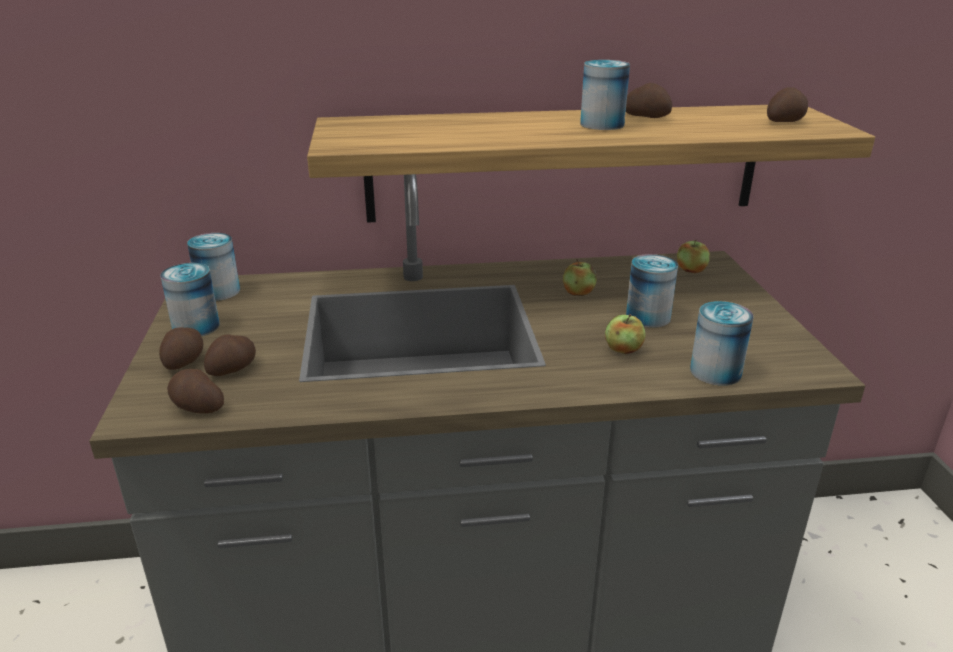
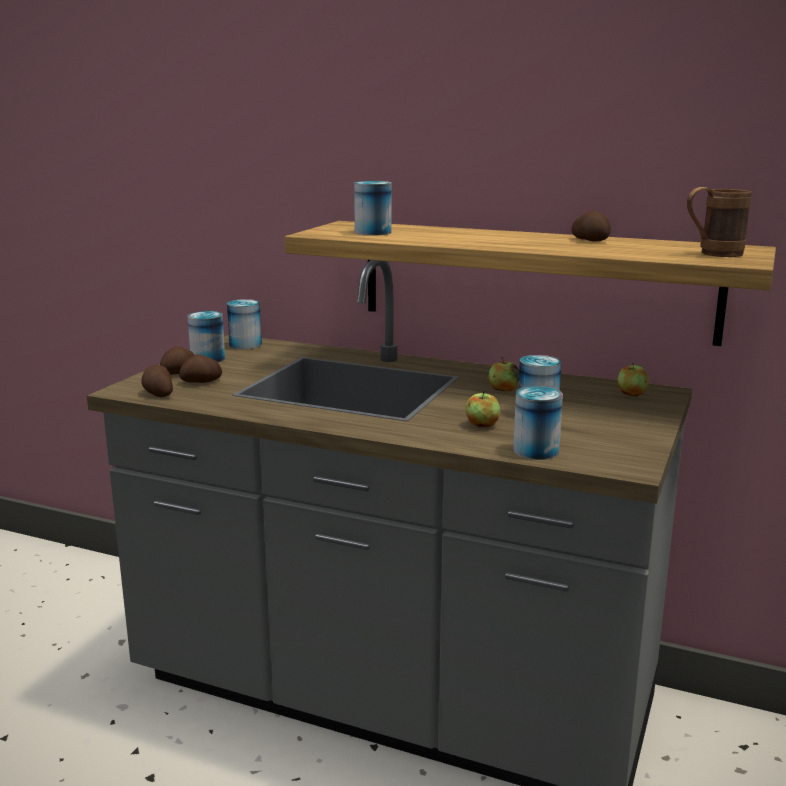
camera: 30 degrees right, 10 degrees down
(602, 124) = (537, 241): can -> can (373, 232)
(786, 121) = (712, 254): potato -> brown mug

